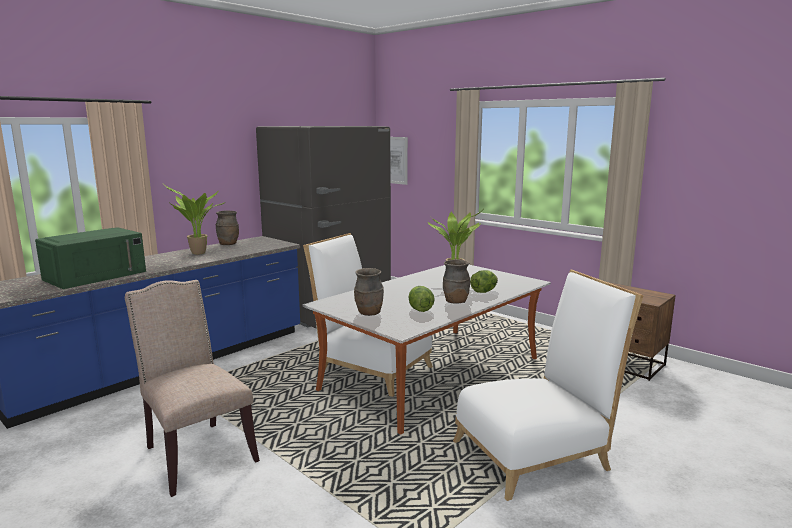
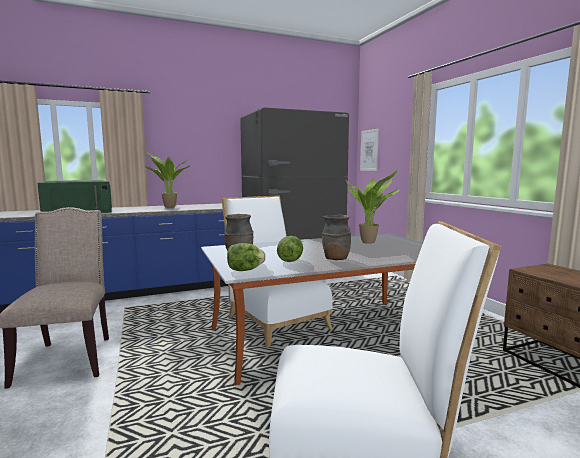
camera: 25 degrees right, 5 degrees down
(228, 244) = (202, 205): brown vase -> none
(484, 291) = (379, 255): lettuce -> lettuce (245, 270)

